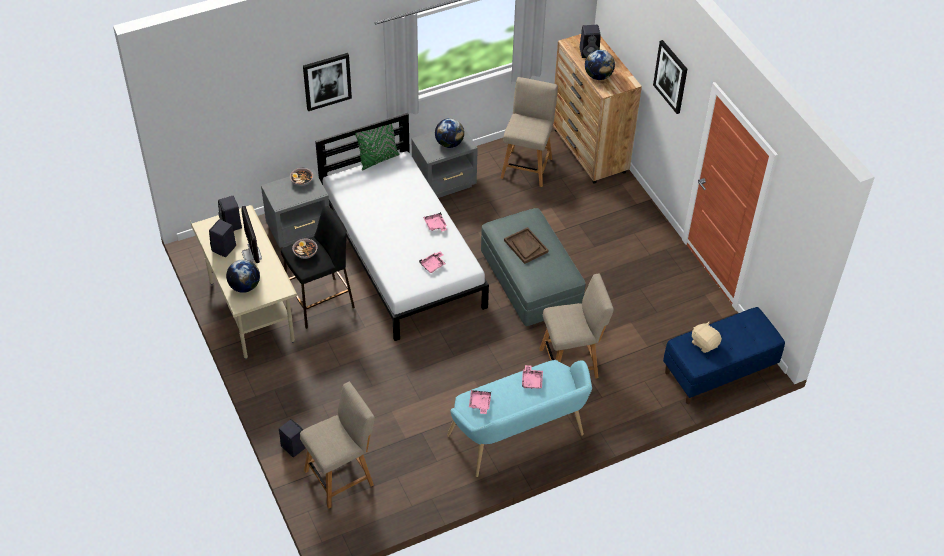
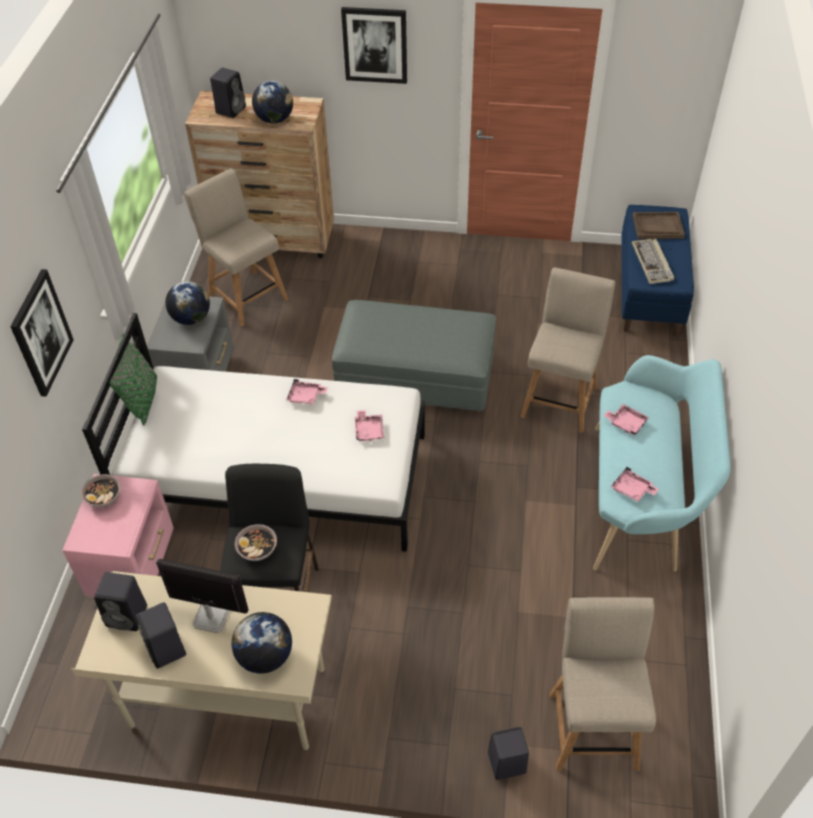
camera: 55 degrees left, 0 degrees up
(300, 230) = (134, 565): grey nightstand -> pink nightstand
(525, 246) = (404, 334): brown tray -> brown tray (657, 227)
(704, 343) = (652, 263): beige plush toy -> keyboard

